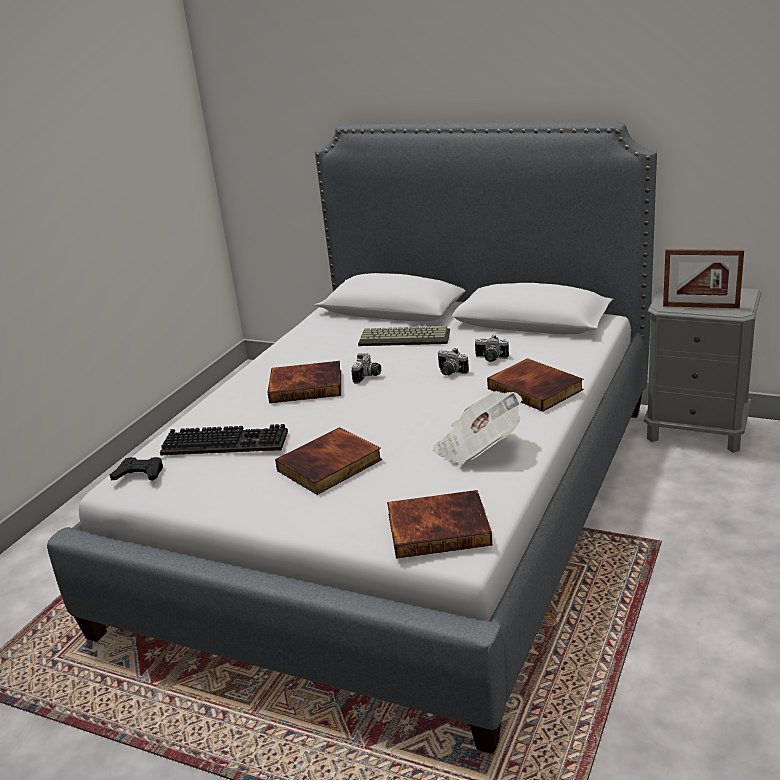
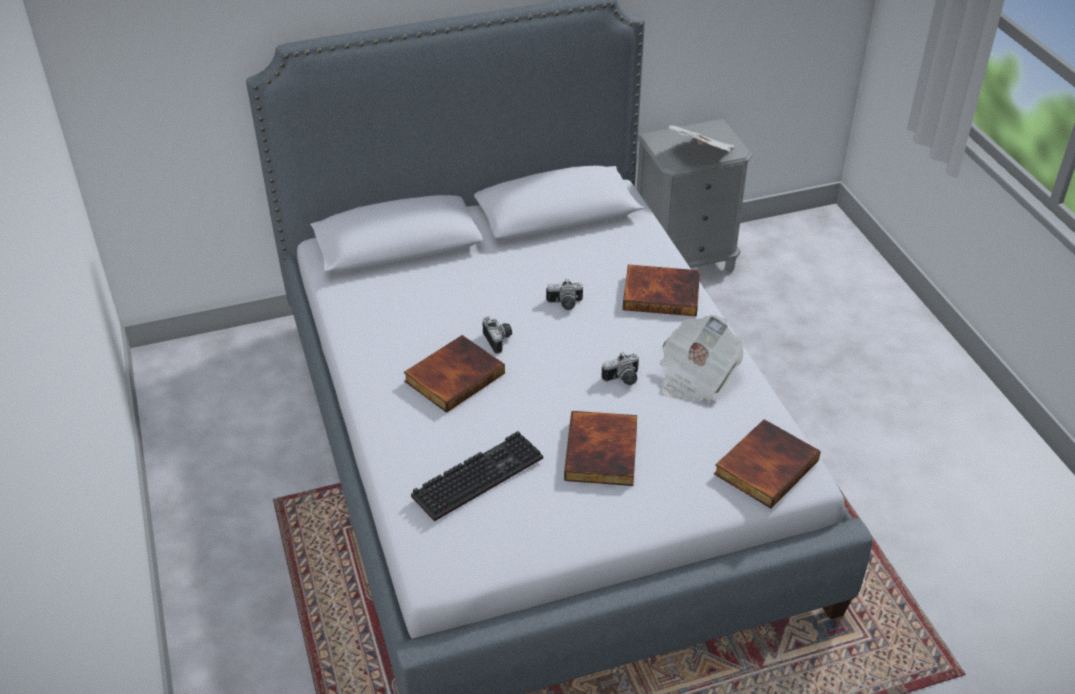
camera: 45 degrees left, 15 degrees up
(139, 474) = (443, 551): black game controller -> none
(405, 337) = (467, 278): keyboard -> none
(490, 359) = (581, 274): camera -> camera (623, 379)
(700, 306) = (703, 154): picture frame -> newspaper

